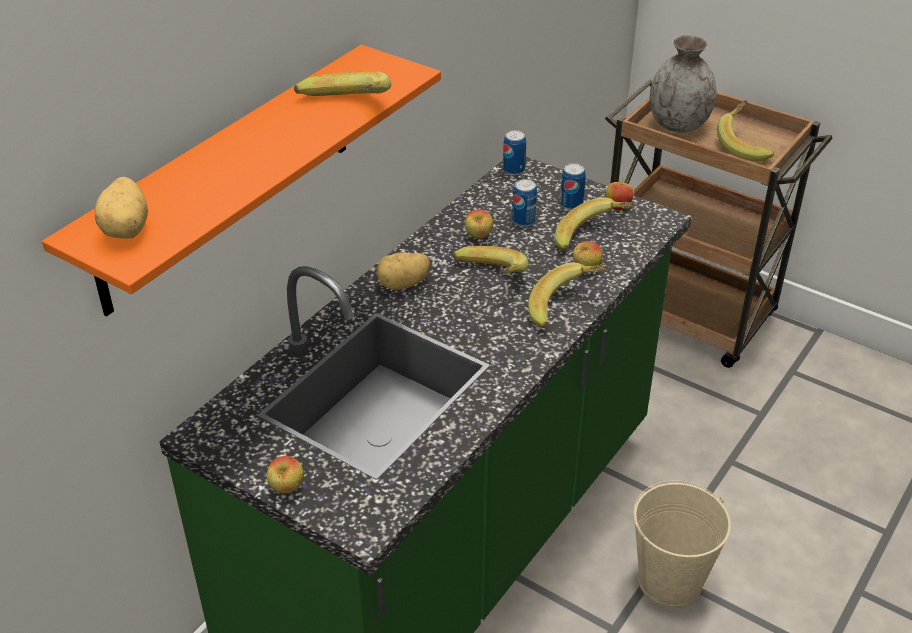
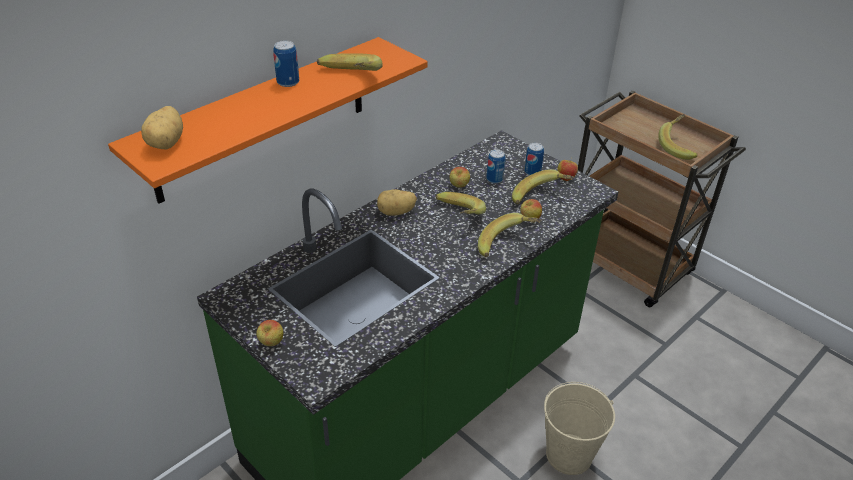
camera: 10 degrees right, 0 degrees up
(513, 170) = (498, 143): can -> can (288, 82)
(677, 124) = (632, 126): grey vase -> none

